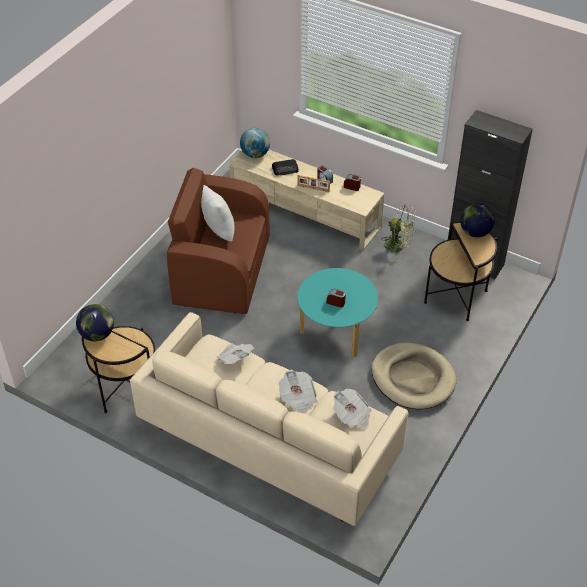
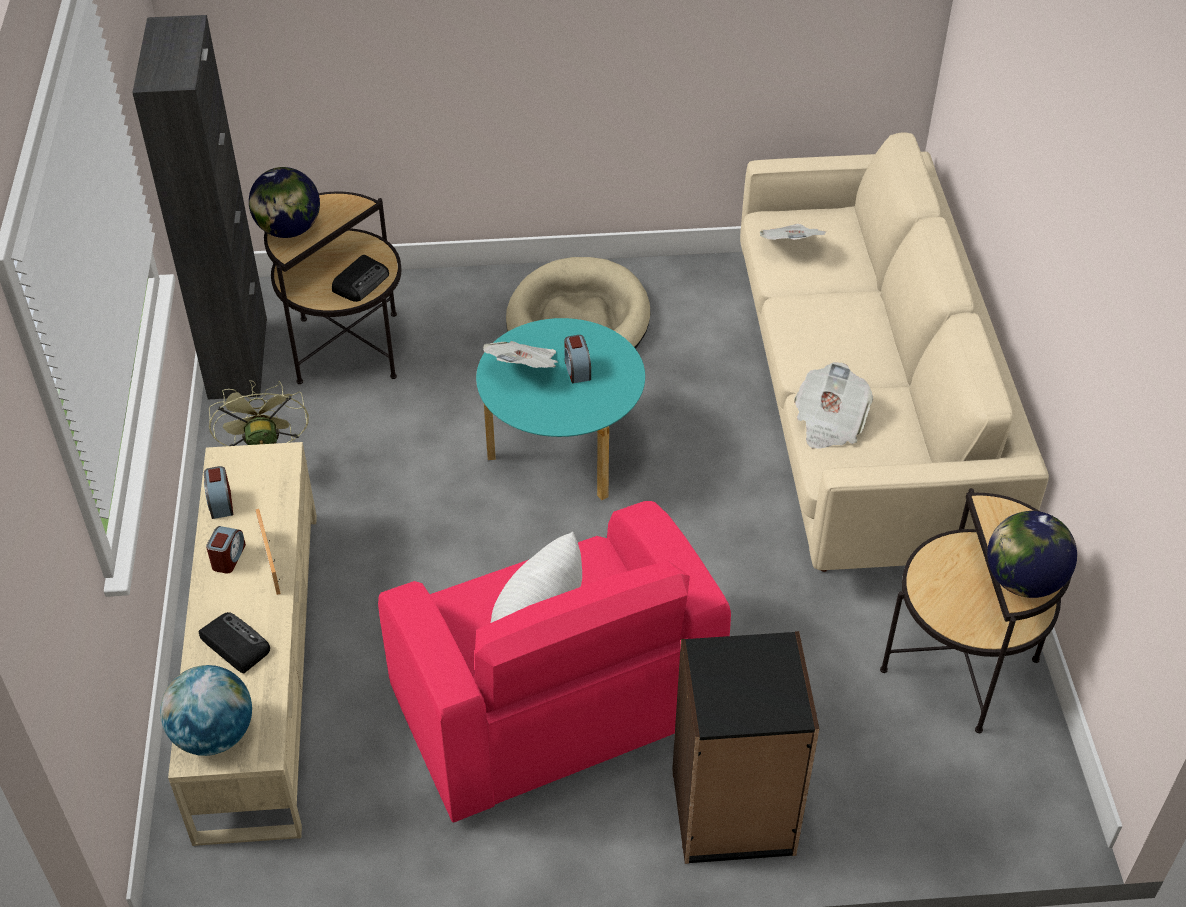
camera: 125 degrees left, 0 degrees up
(139, 292) = (733, 813): none -> black bookcase
(221, 270) = (552, 706): brown armchair -> pink armchair
(298, 399) = (823, 313): newspaper -> newspaper (524, 369)
(446, 264) = (361, 282): none -> radio

